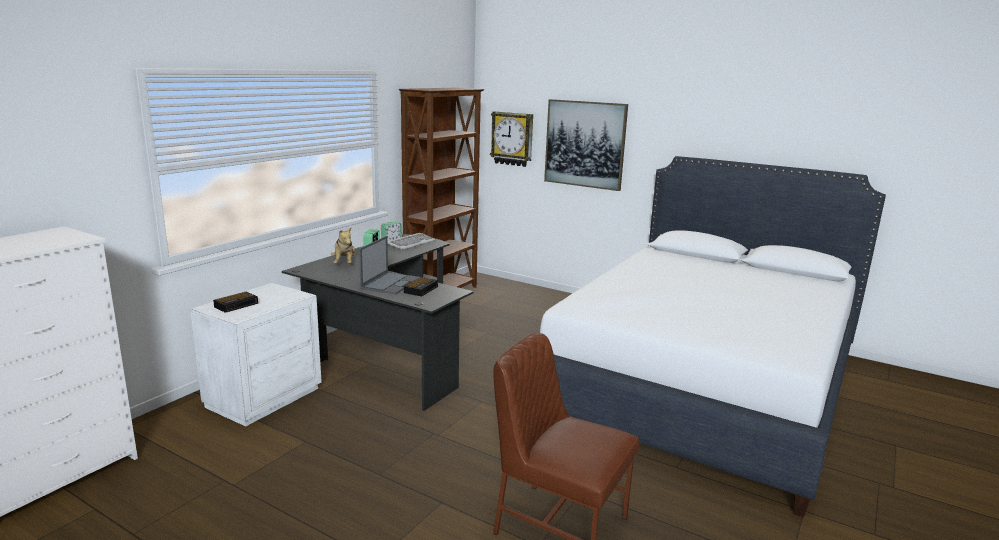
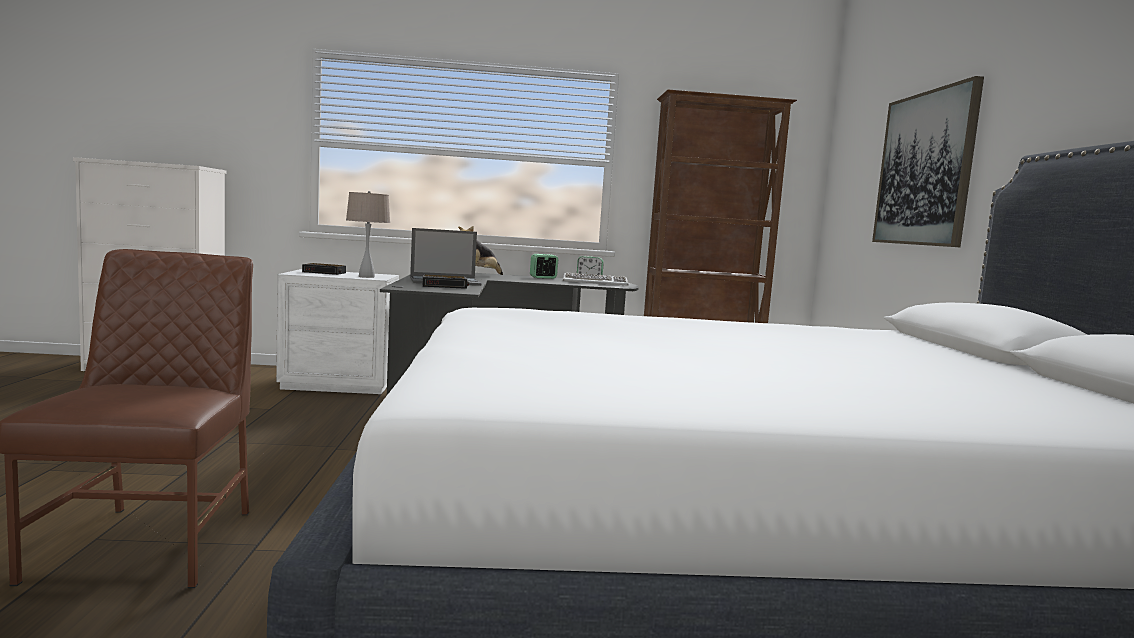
camera: 55 degrees right, 10 degrees down
(285, 296) = (367, 277): none -> beige table lamp
(512, 138) = (854, 180): wall clock -> none

